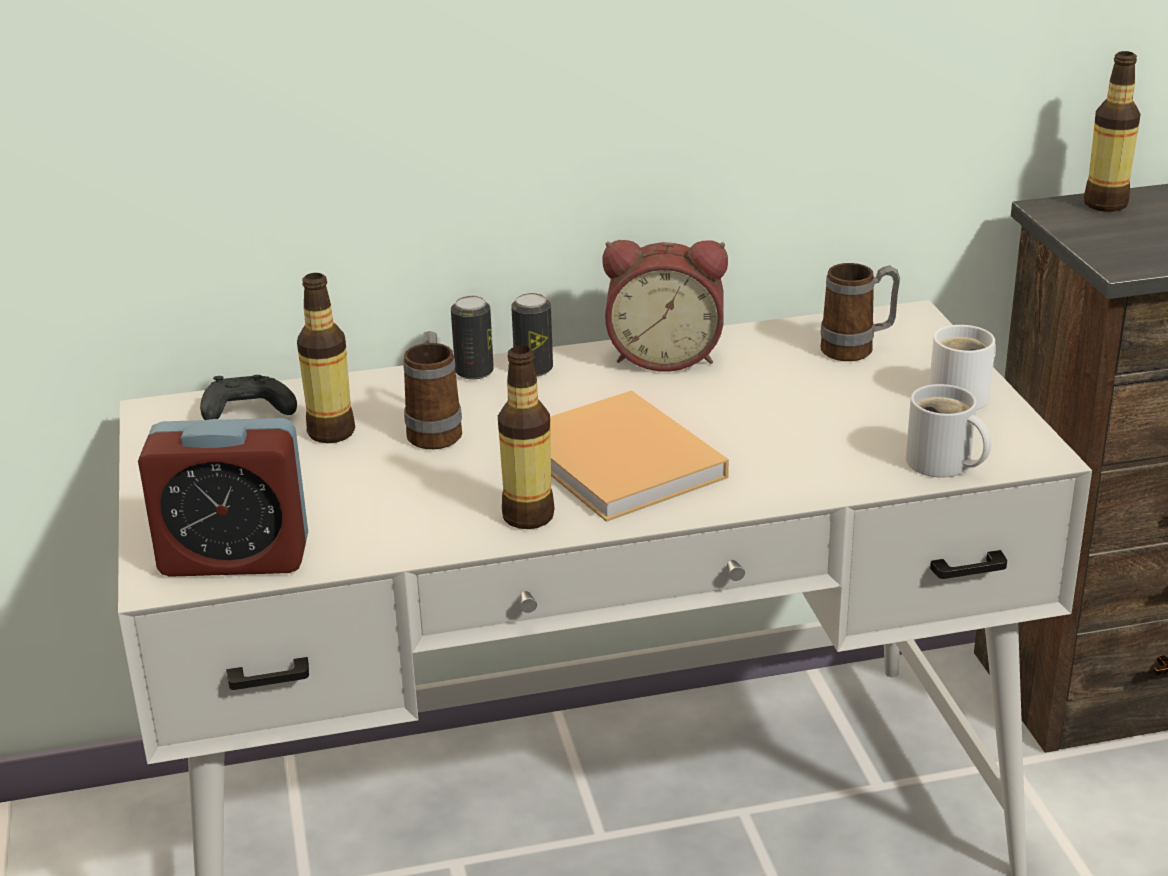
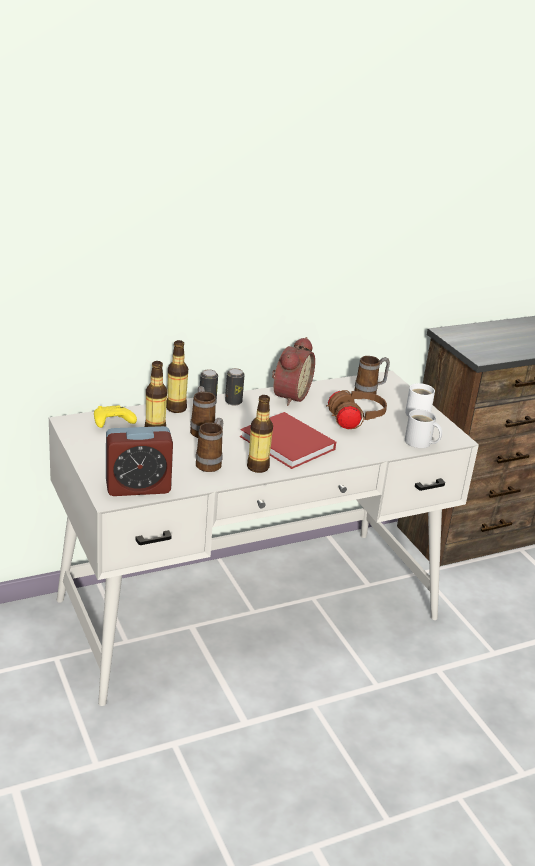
camera: 15 degrees left, 0 degrees up
(246, 414) = (111, 423): black game controller -> yellow game controller
(424, 504) = (211, 463): none -> mug
(623, 464) = (289, 444): beige book -> red book
(665, 356) = (288, 396): alarm clock -> alarm clock turned 60 degrees counterclockwise
(799, 414) = (354, 421): none -> brown headphones
(1105, 204) = (466, 330): bottle -> bottle (176, 408)

